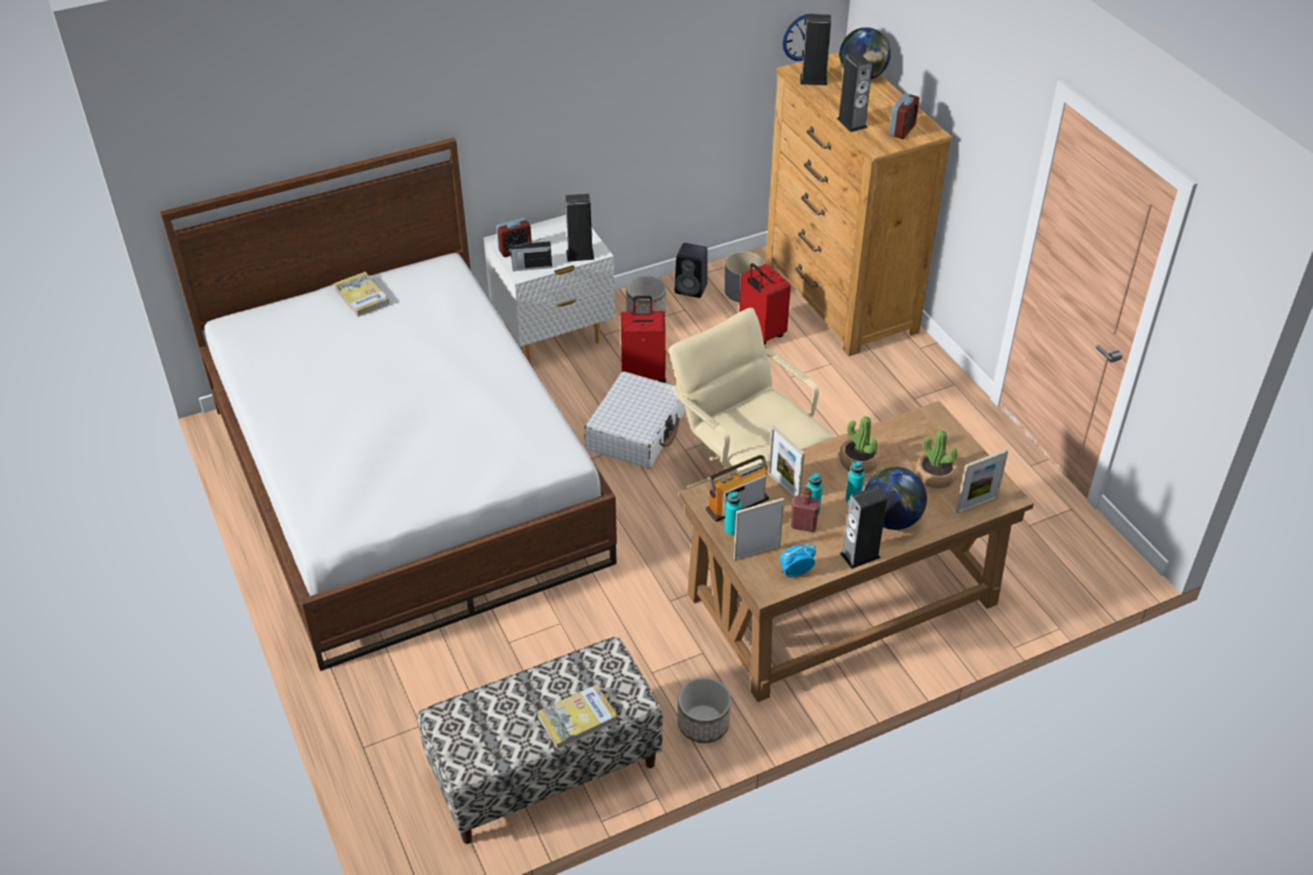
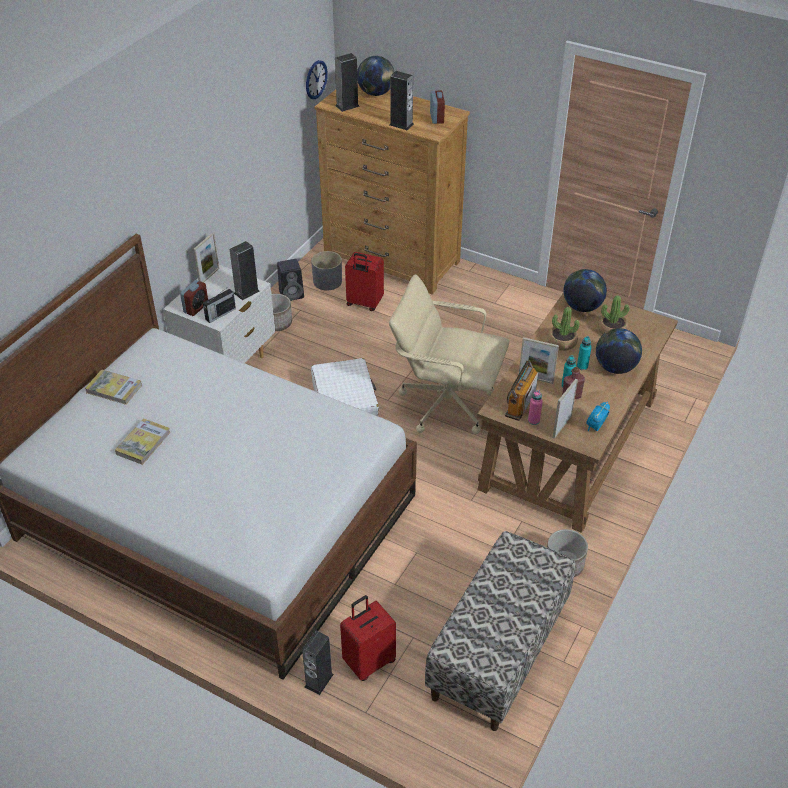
camera: 35 degrees left, 0 degrees up
(577, 719) = (533, 596): book -> book (143, 443)
(644, 374) = (314, 364): red suitcase -> red suitcase (369, 661)
(732, 530) = (533, 421): turquoise bottle -> pink bottle
(860, 555) = (620, 397): speaker -> speaker (319, 680)
(927, 433) = (582, 307): none -> globe
(976, 505) = (650, 336): picture frame -> picture frame (209, 276)

